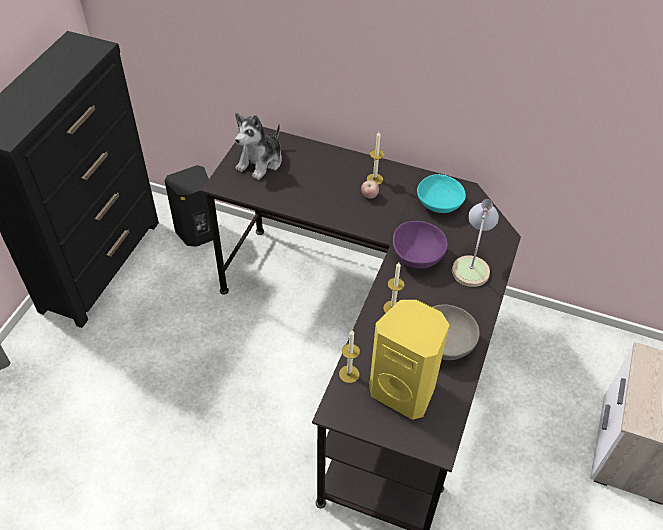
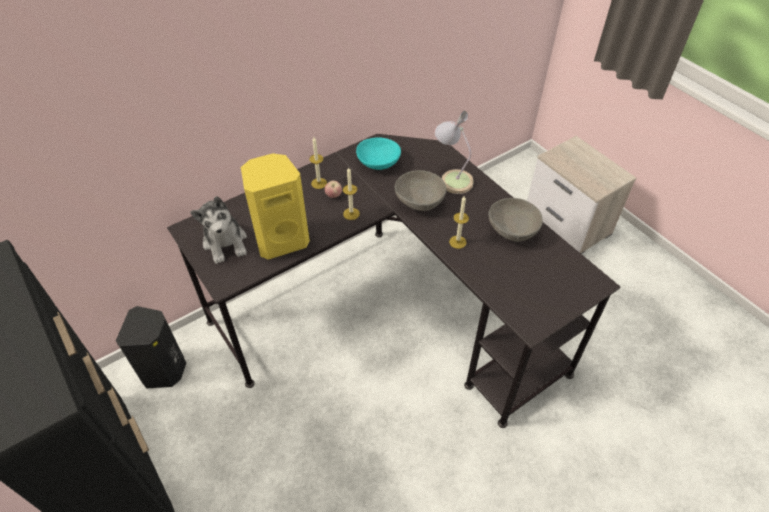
camera: 55 degrees left, 0 degrees up
(349, 374) = (501, 300): candle -> candle (351, 214)
(404, 390) = (537, 276): yellow speaker -> yellow speaker (281, 240)
(417, 257) = (420, 202): purple bowl -> grey bowl

